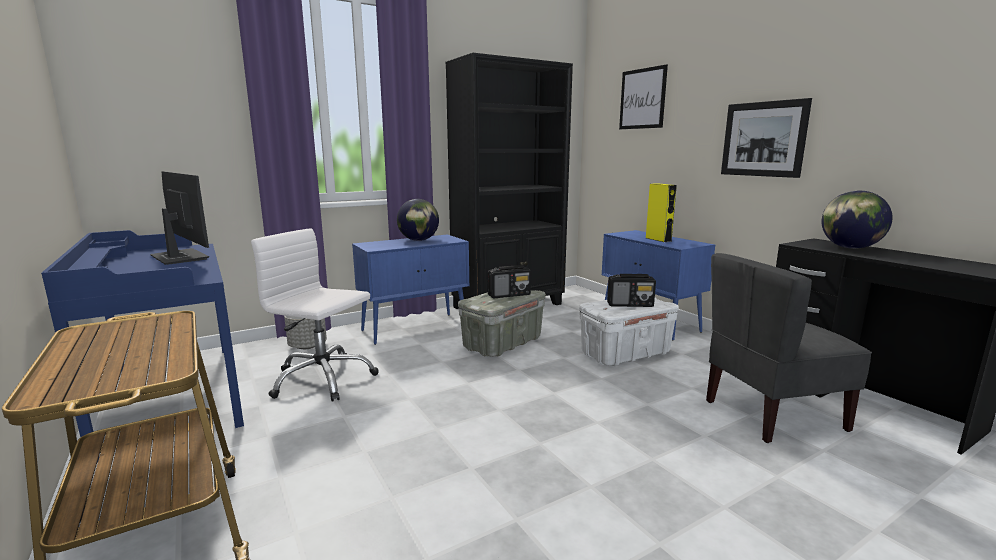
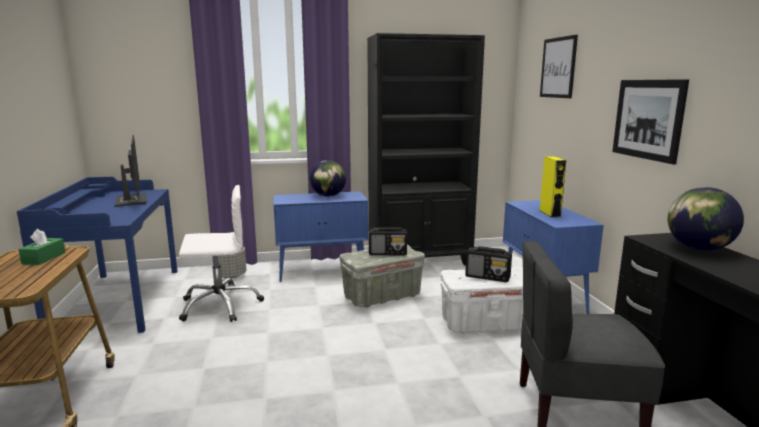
camera: 20 degrees right, 0 degrees up
(138, 331) = (44, 258): none -> green tissue box
(322, 379) = (220, 305): white office chair -> white office chair turned 120 degrees clockwise

